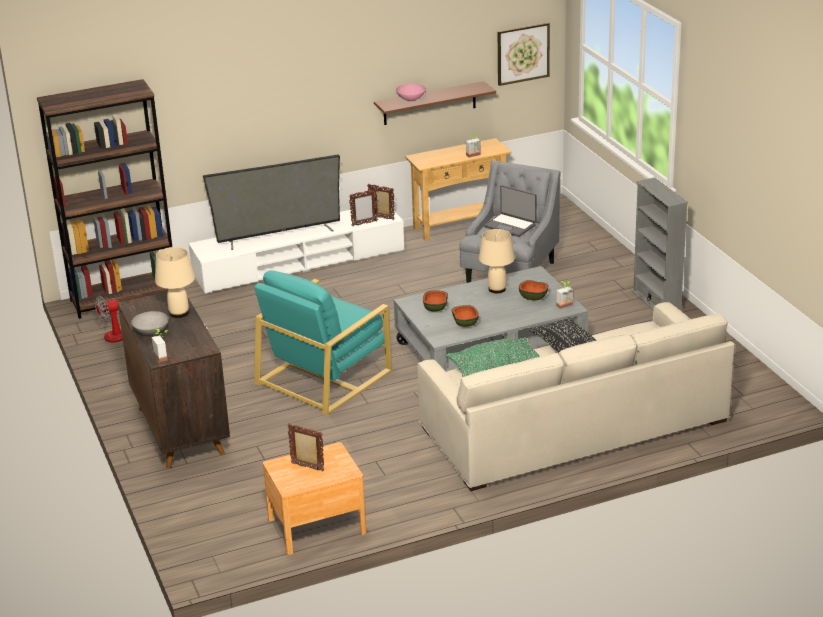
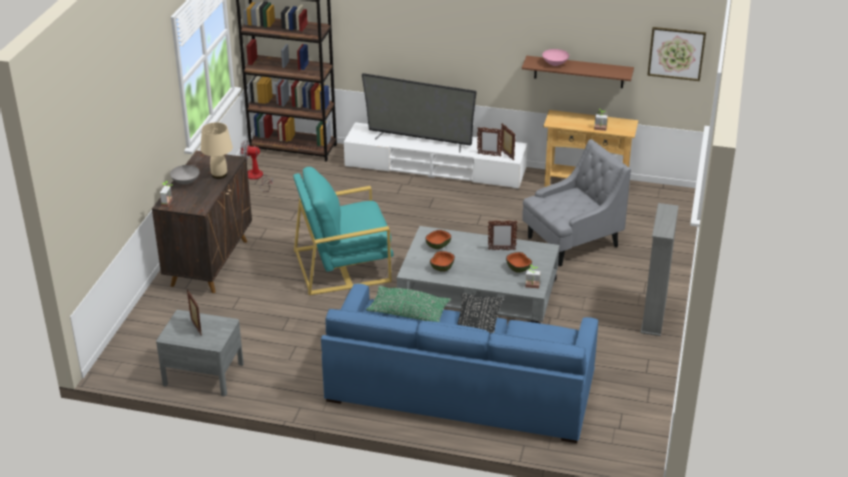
camera: 35 degrees right, 5 degrees up
(317, 526) = (203, 374): brown nightstand -> grey nightstand
(497, 289) = (501, 249): beige table lamp -> picture frame
(510, 225) = (574, 201): laptop -> none
(572, 424) = (460, 386): beige sofa -> blue sofa

